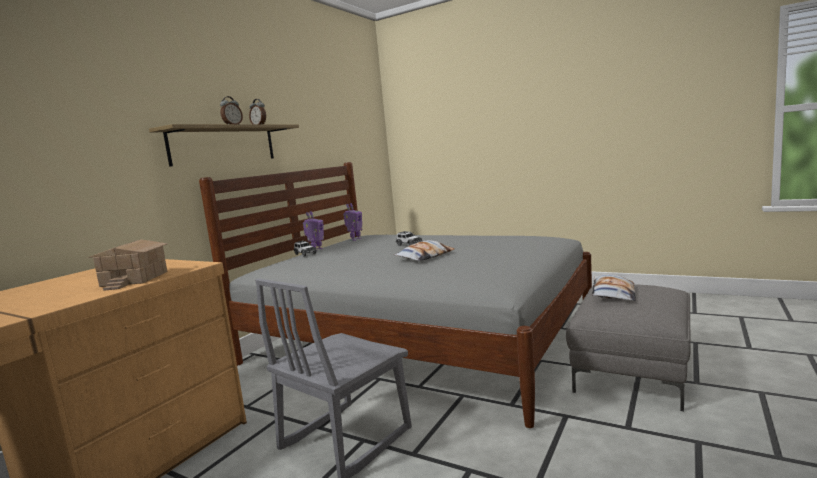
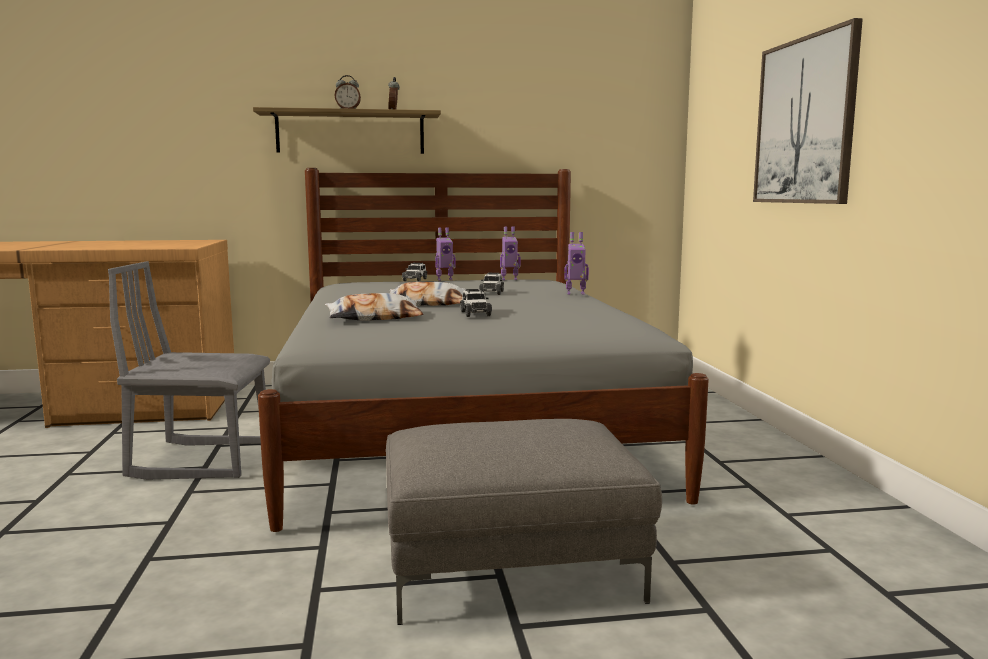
camera: 50 degrees right, 0 degrees up
(133, 279) = (133, 246): toy house -> none
(437, 235) = (575, 293): none -> toy robot
(480, 252) = (475, 313): none -> toy car
(511, 127) = (804, 121): none -> picture
(612, 293) = (511, 422): pillow -> pillow (374, 317)

